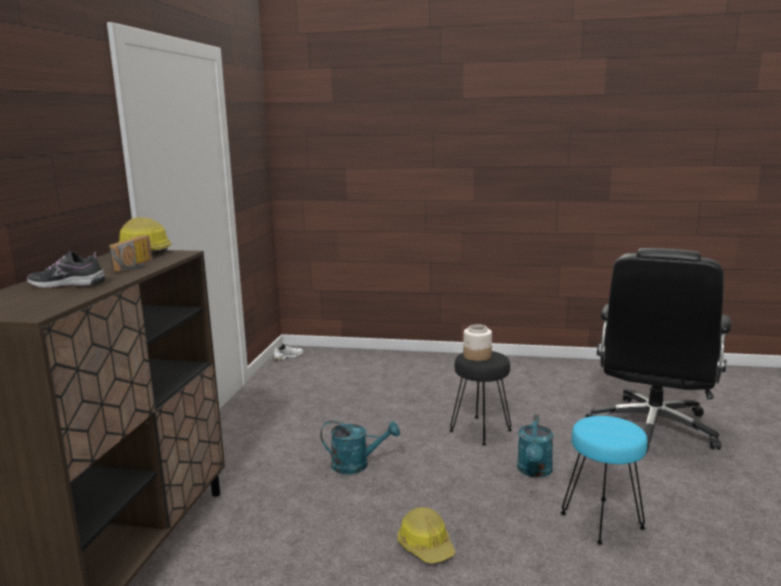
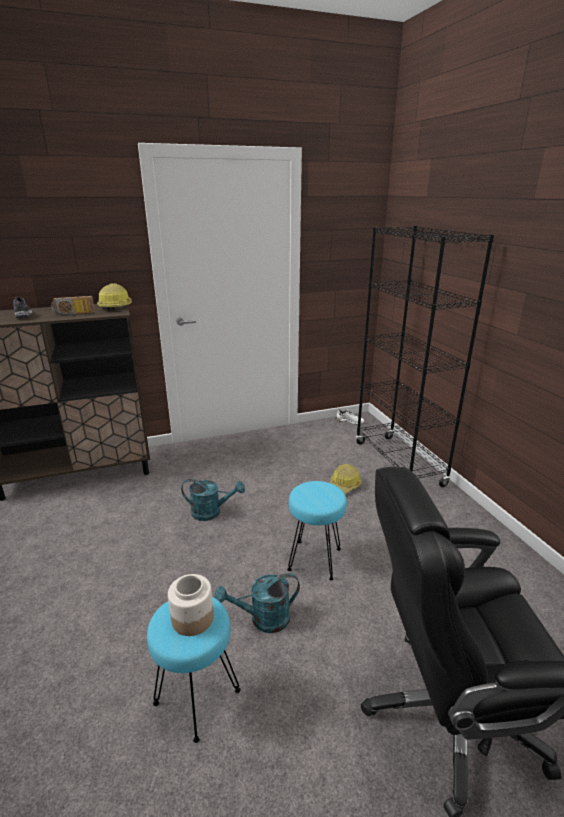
camera: 60 degrees right, 10 degrees up
(357, 465) = (211, 512): turquoise watering can -> turquoise watering can turned 60 degrees counterclockwise
(388, 361) = (398, 463): none -> black bookcase
(426, 545) = (119, 584): hard hat -> hard hat (344, 485)
(477, 356) = (317, 491): jar -> jar (192, 618)
(481, 430) = (315, 560): black stool -> turquoise stool

